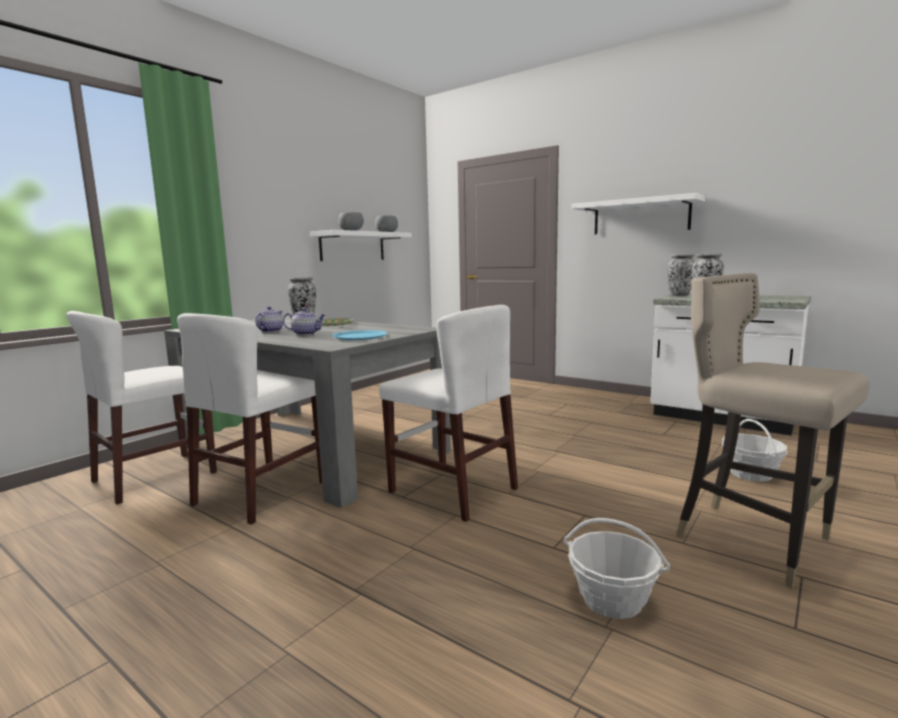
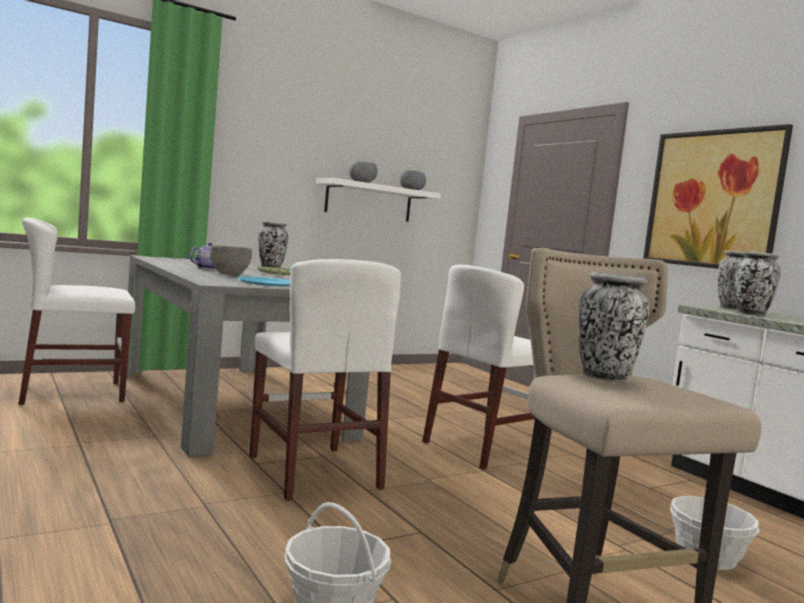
camera: 20 degrees right, 5 degrees down
(261, 493) = (138, 426): white chair -> white chair (485, 448)
(306, 334) = (229, 274): teapot -> grey bowl
(640, 216) = (713, 199): white shelf -> picture
(759, 369) = (604, 377): none -> vase

